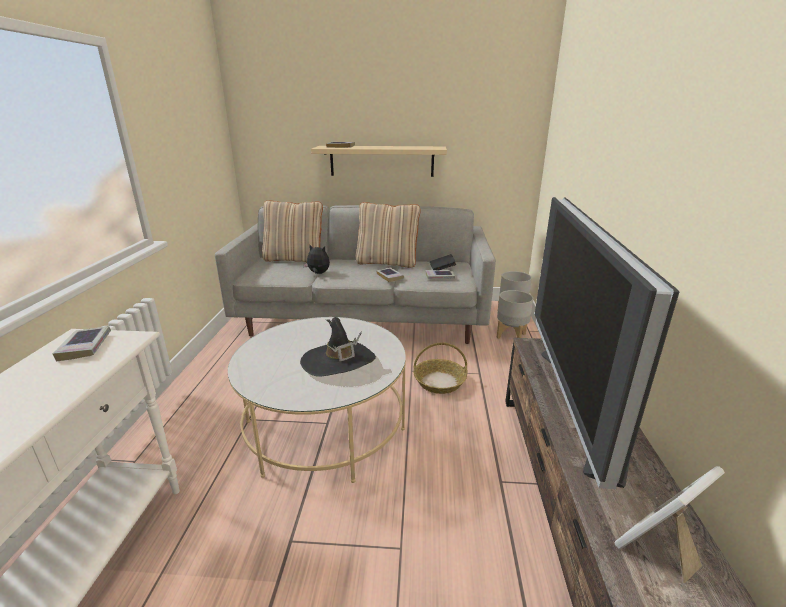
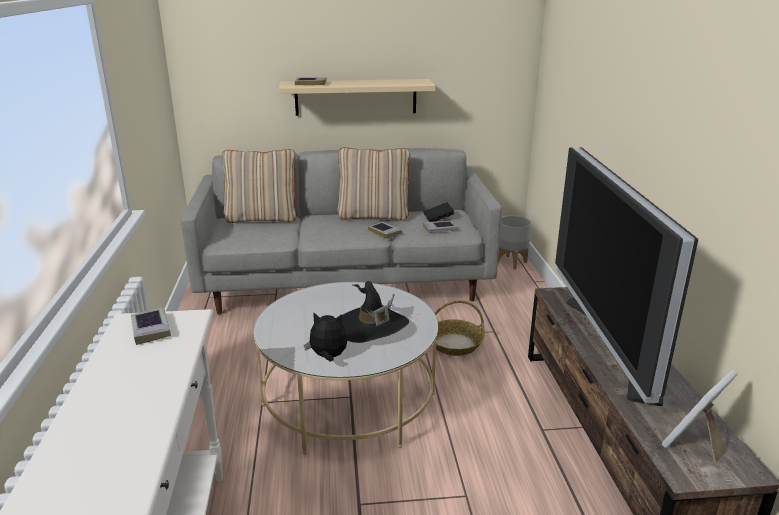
camera: 10 degrees left, 0 degrees up
(318, 273) = (300, 234): plush toy -> plush toy (328, 357)
(511, 336) = (517, 288): grey planter -> none

